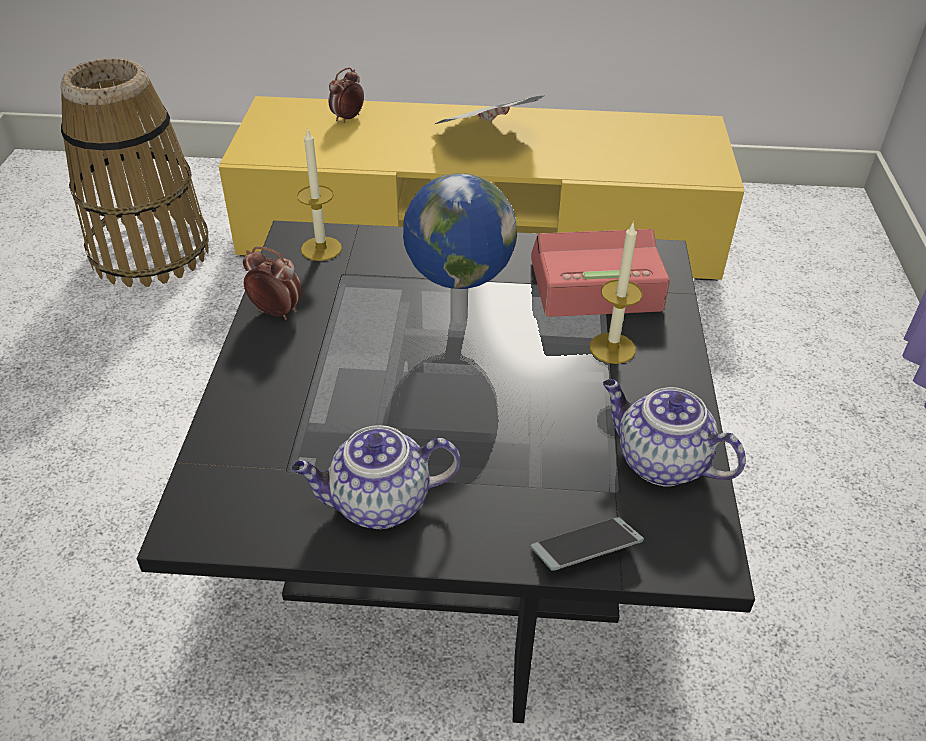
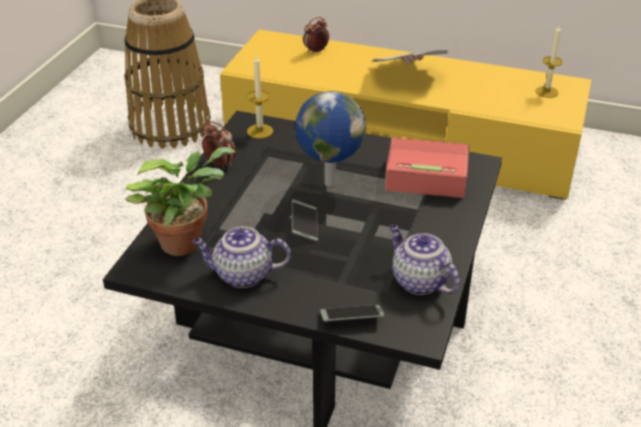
camera: 15 degrees right, 5 degrees down
(262, 458) = (185, 241): none -> potted plant
(447, 394) = (304, 225): none -> phone
(612, 348) = (420, 214): candle -> candle (547, 92)

